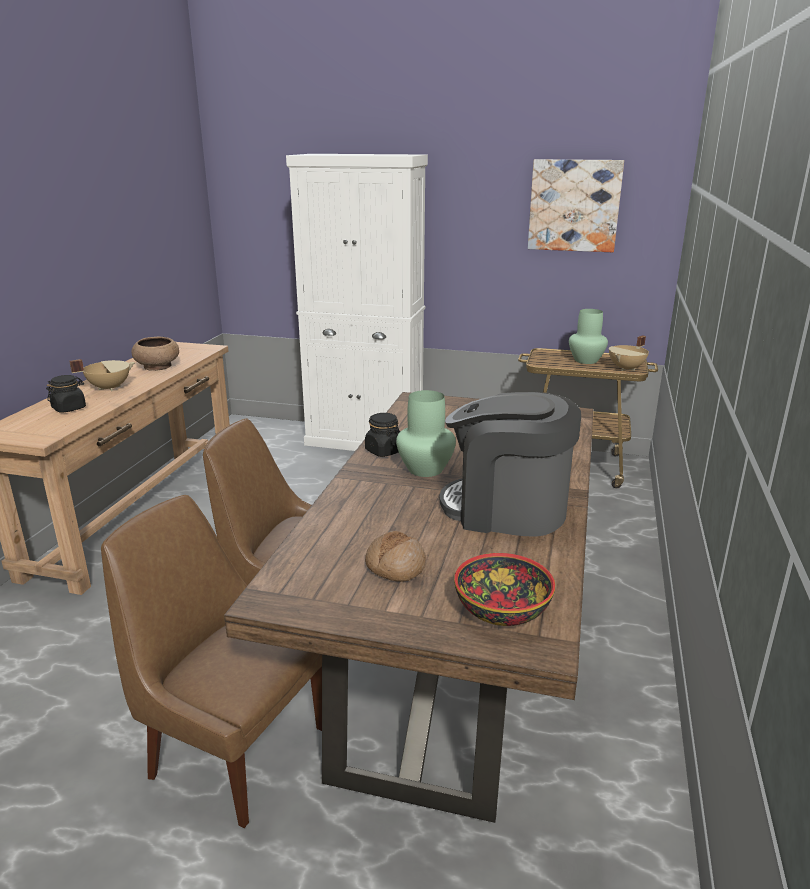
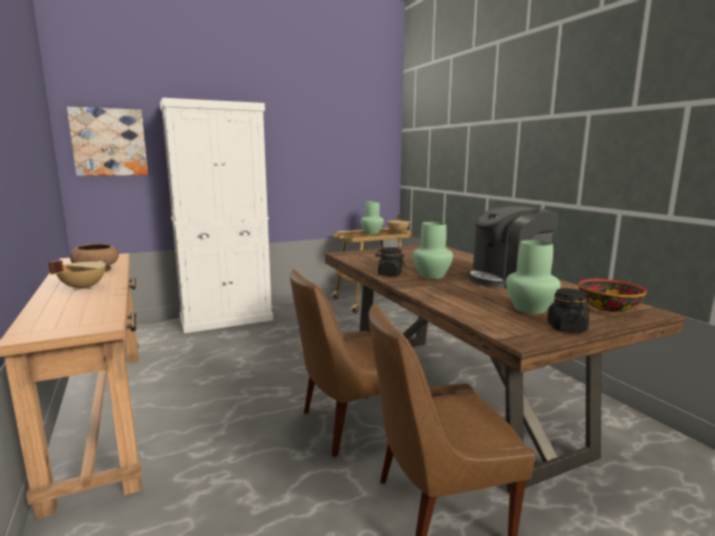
camera: 40 degrees left, 10 degrees down
(69, 408) = (76, 305): black jar -> black jar (566, 327)
(395, 566) = (529, 309): bread -> green vase
(574, 205) = (345, 142): picture -> picture (109, 142)

